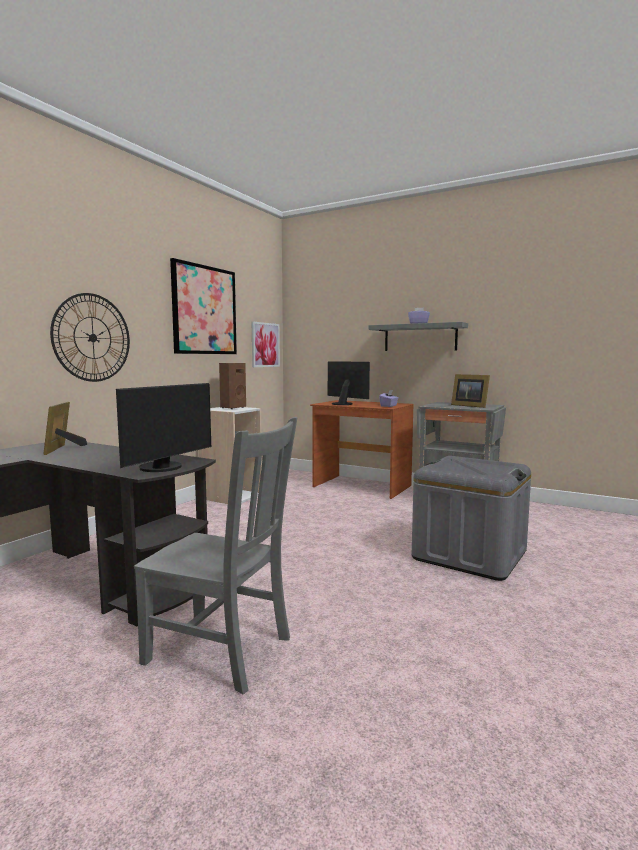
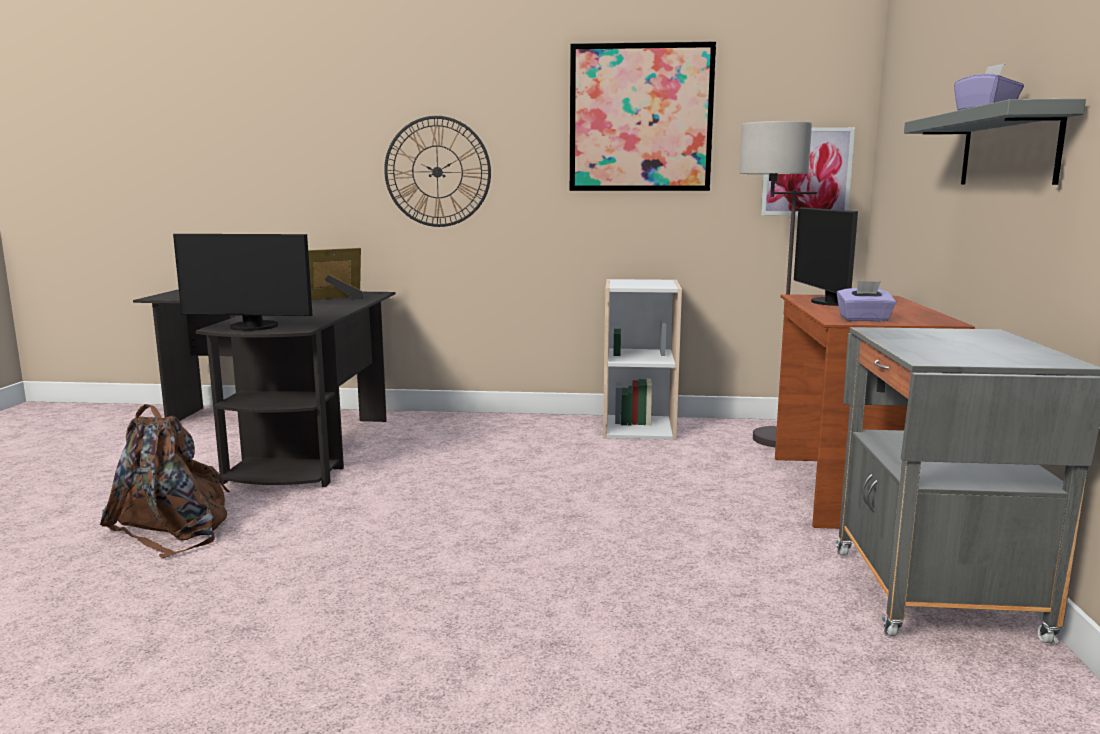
camera: 65 degrees right, 5 degrees up
(222, 651) = (173, 528): grey chair -> brown backpack
(232, 408) = (654, 283): brown speaker -> none
(288, 483) = (764, 441): none -> grey floor lamp
(343, 404) = (829, 302): monitor -> monitor turned 150 degrees clockwise
(469, 406) = (966, 348): picture frame -> none
(469, 555) = (561, 643): grey storage box -> none

